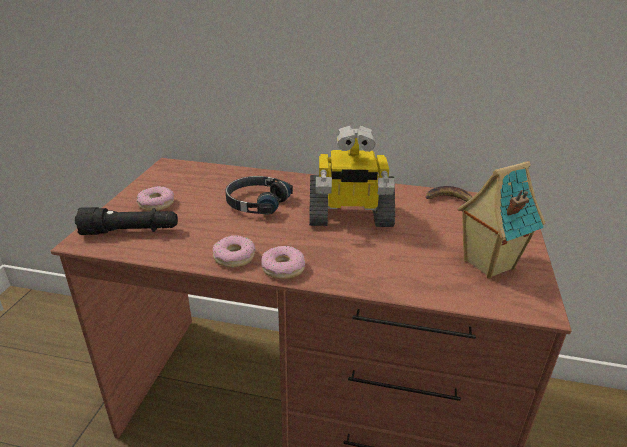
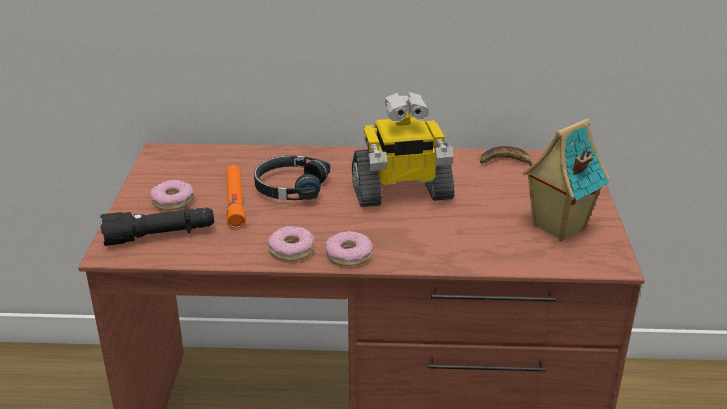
camera: 10 degrees left, 0 degrees up
(206, 209) = (235, 201): none -> orange flashlight

